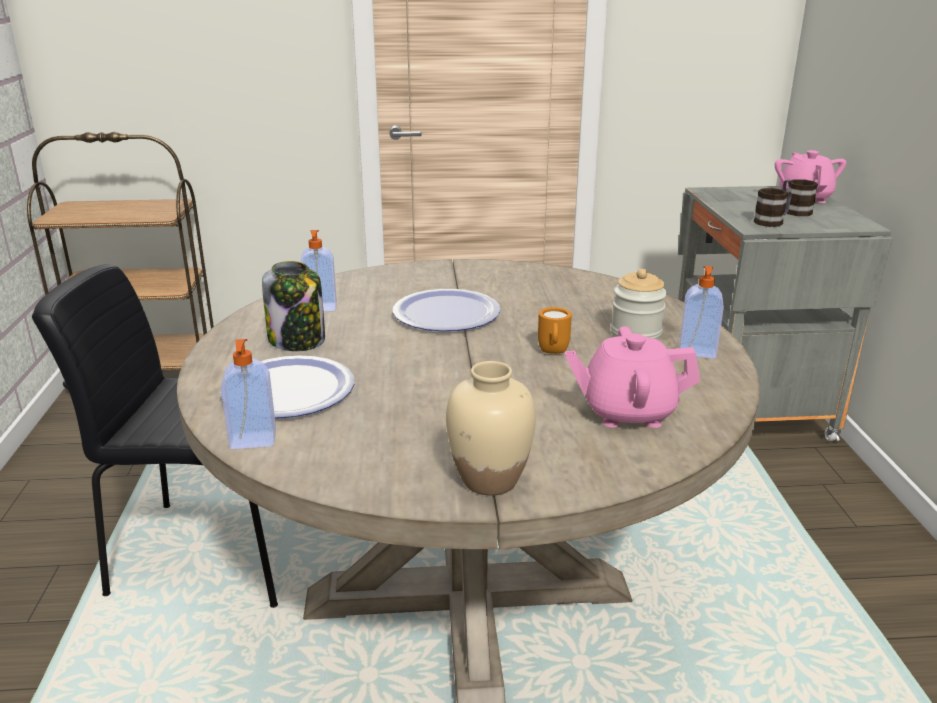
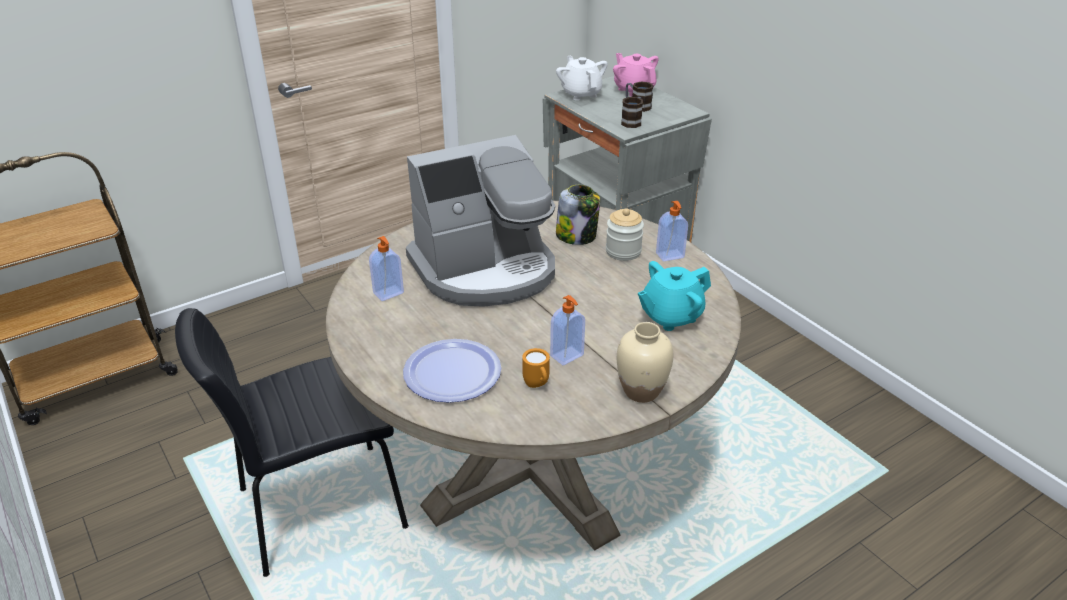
camera: 30 degrees left, 10 degrees up
(253, 441) = (476, 419): soap dispenser -> soap dispenser (567, 356)
(298, 340) = (408, 329): jar -> jar (577, 236)
(446, 313) = (486, 270): plate -> coffee machine
(553, 353) = (588, 284): orange mug -> orange mug (537, 385)
(627, 412) = (670, 316): pink teapot -> turquoise teapot
(731, 192) = (581, 93): none -> white teapot

